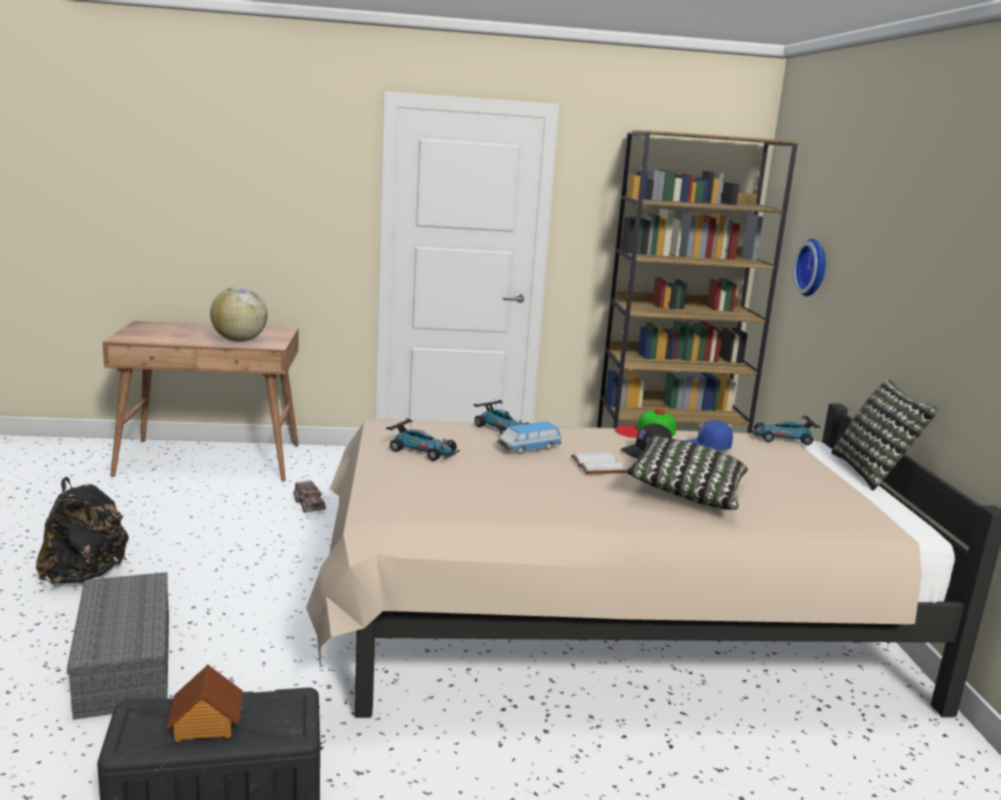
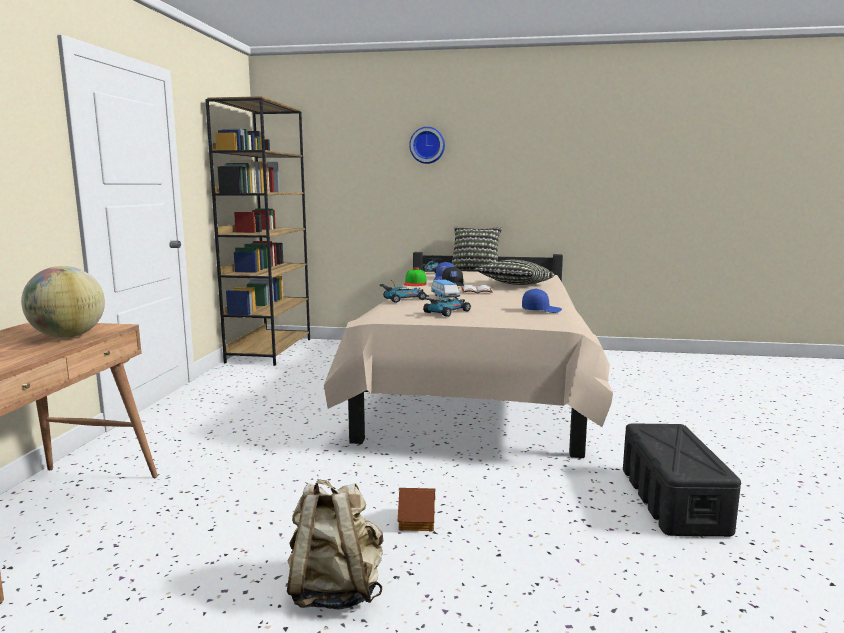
camera: 75 degrees left, 5 degrees down
(84, 575) = (335, 591): black backpack -> beige backpack
(127, 664) = (526, 546): grey storage box -> none
(205, 724) = (683, 450): toy house -> toy house (417, 521)
(309, 505) = (233, 465): toy truck -> none
(461, 503) = (541, 310): none -> blue cap
(814, 267) = (347, 185): wall clock -> wall clock (427, 145)

